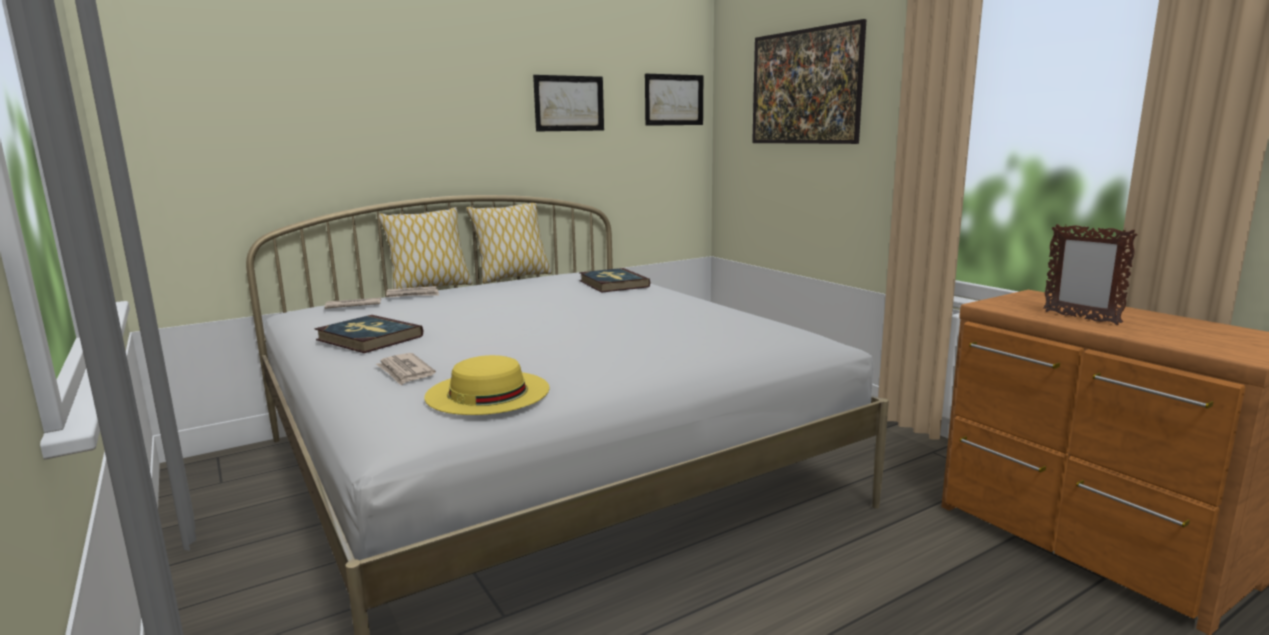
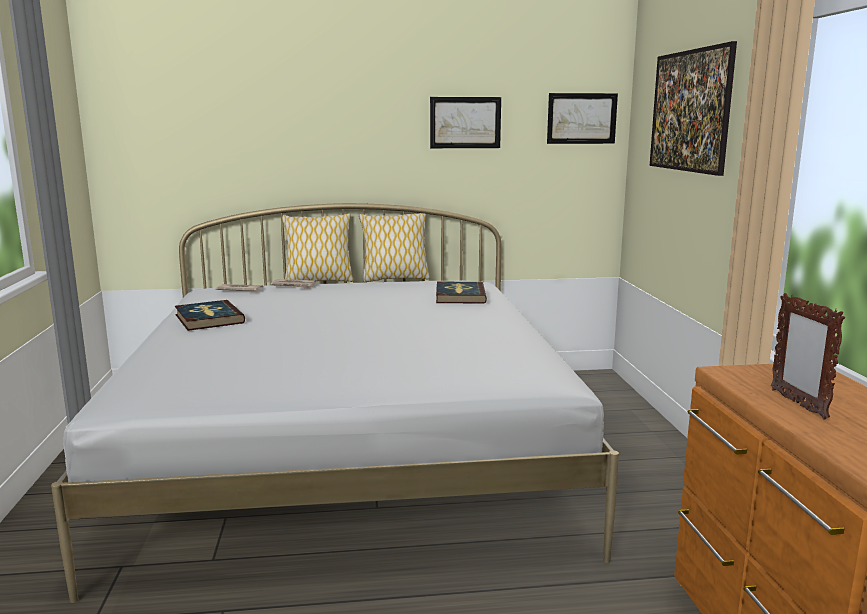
camera: 25 degrees right, 0 degrees up
(405, 372) = (189, 350): newspaper -> none
(488, 392) = (213, 376): yellow hat -> none

